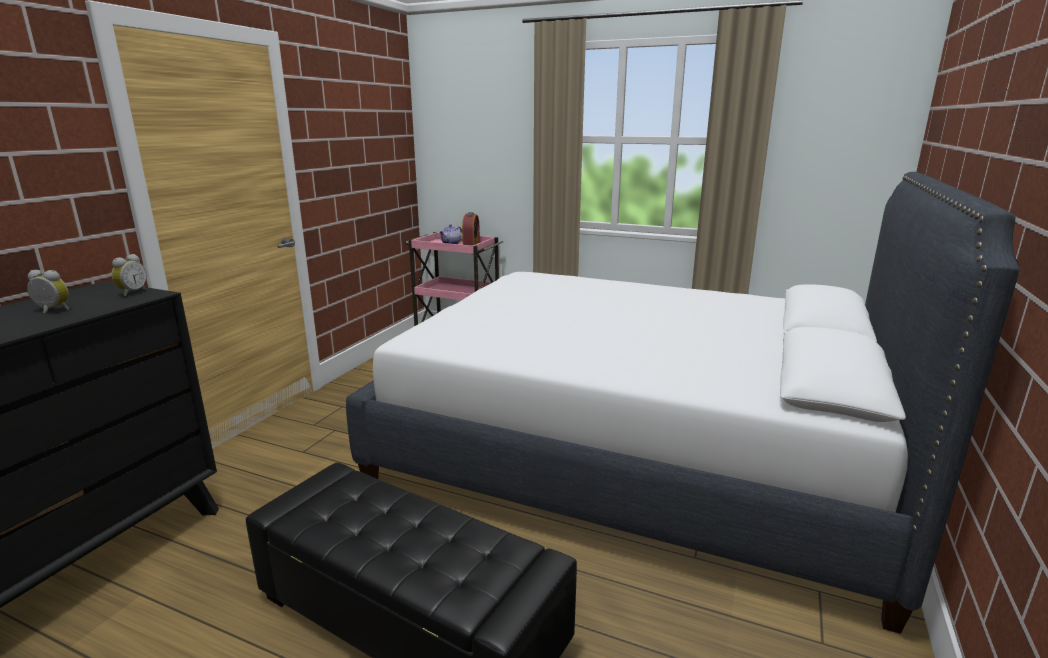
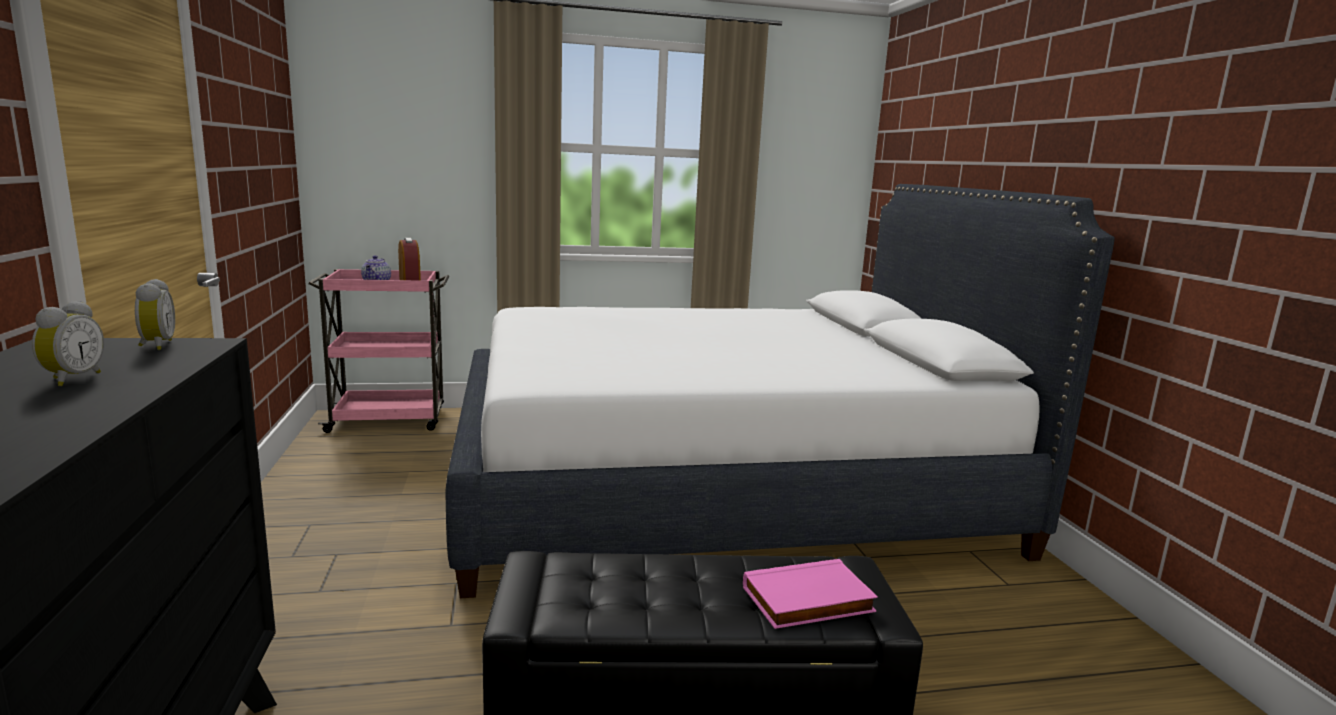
camera: 35 degrees left, 5 degrees down
(51, 311) = (71, 379): alarm clock -> alarm clock turned 120 degrees clockwise
(460, 576) = (808, 601): none -> pink book

